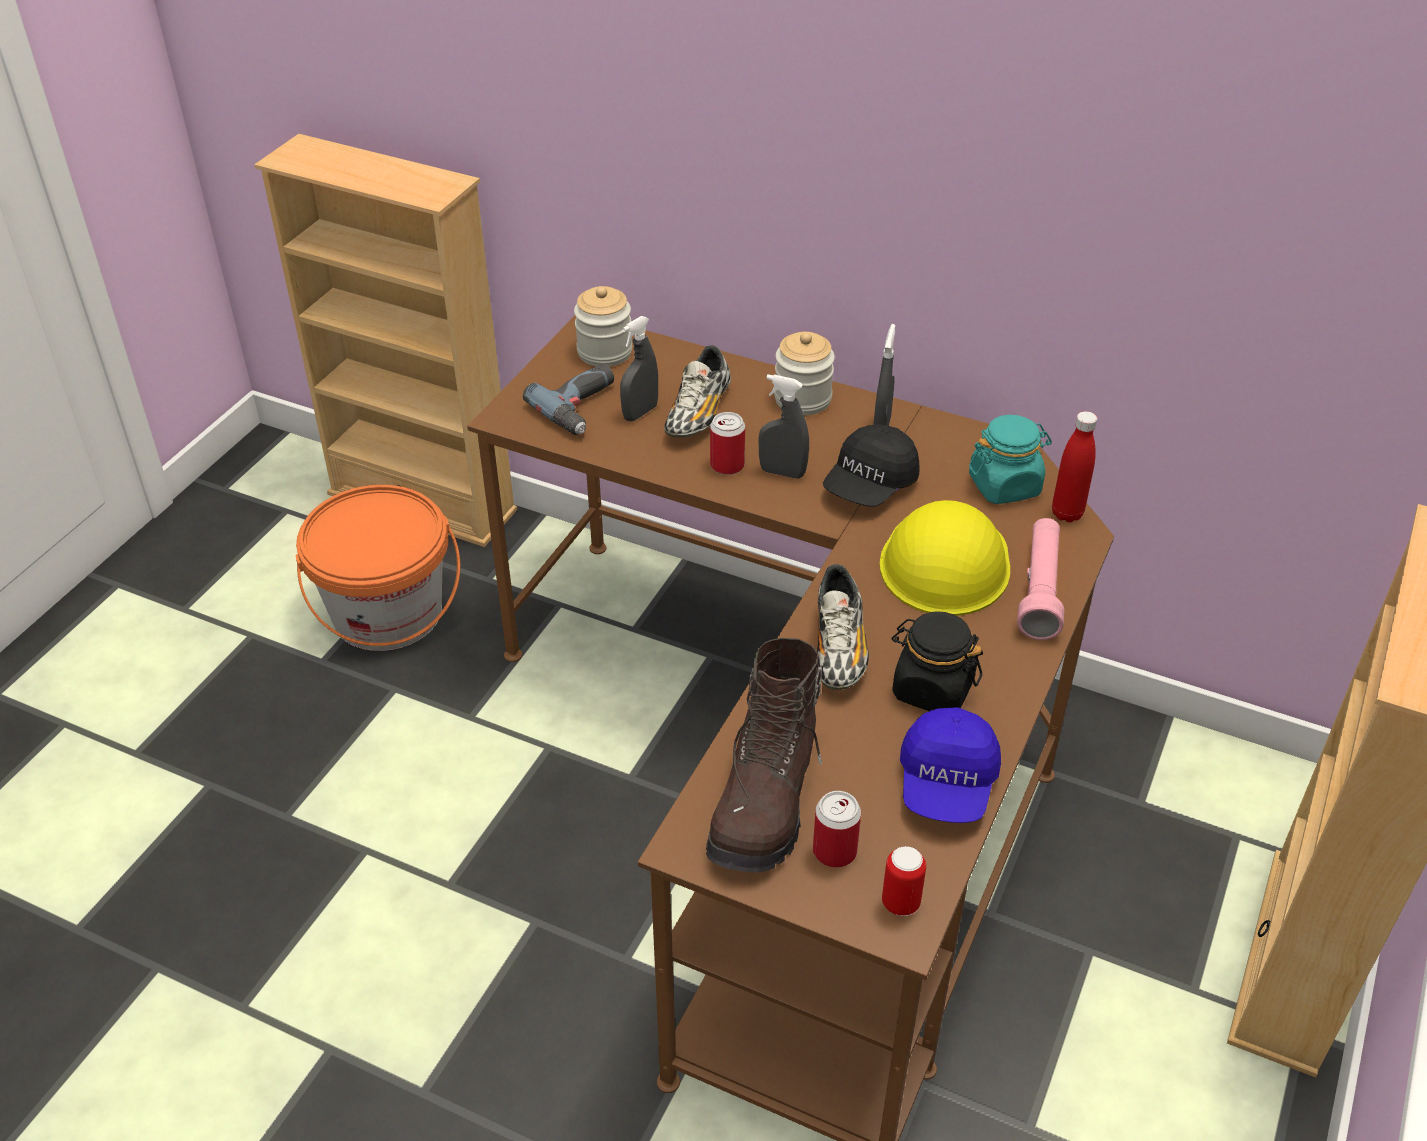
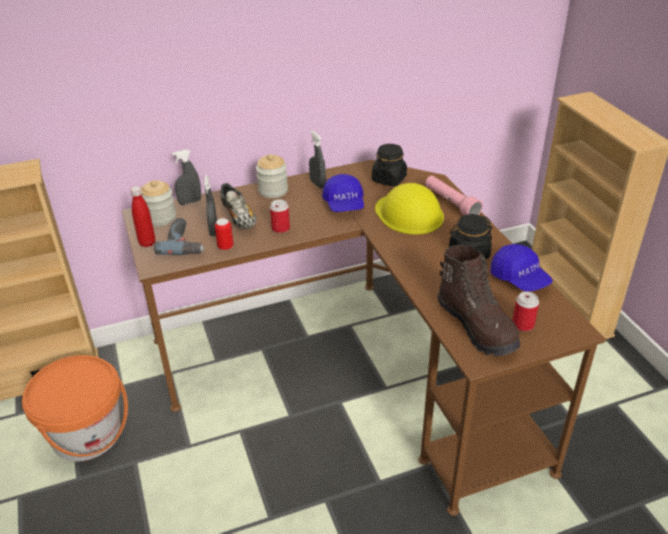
camera: 45 degrees left, 5 degrees down
(782, 472) = (306, 219): grey spray bottle -> grey spray bottle (190, 202)
(839, 648) = (420, 262): shoe -> none
(869, 485) = (344, 205): black cap -> blue cap
(900, 903) = (565, 324): can -> can (225, 247)
(1005, 485) = (389, 179): turquoise jar -> black jar
(1067, 513) = (421, 176): red bottle -> red bottle (147, 243)

